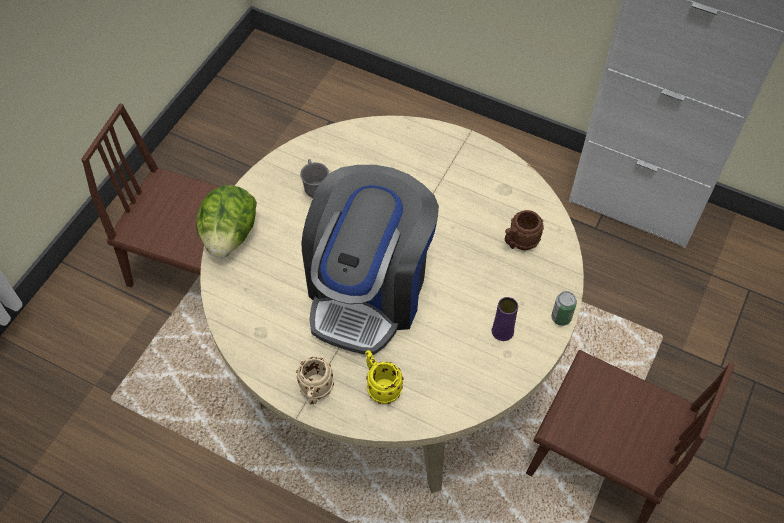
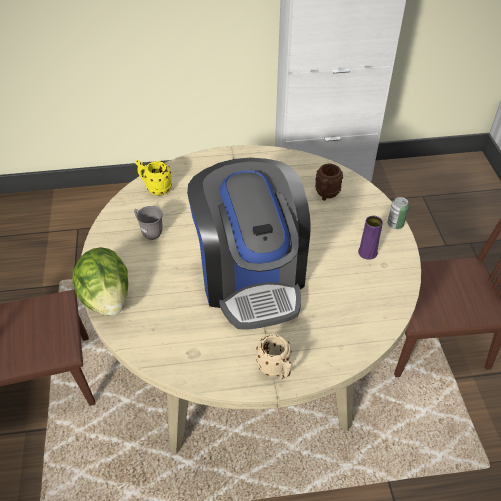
camera: 35 degrees left, 10 degrees down
(381, 386) = (320, 336): yellow mug -> yellow mug (155, 188)

